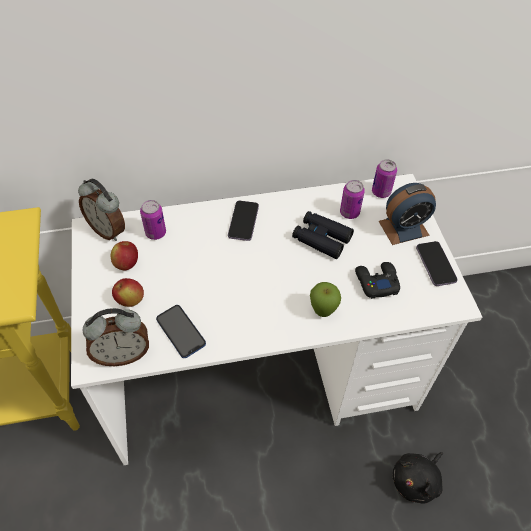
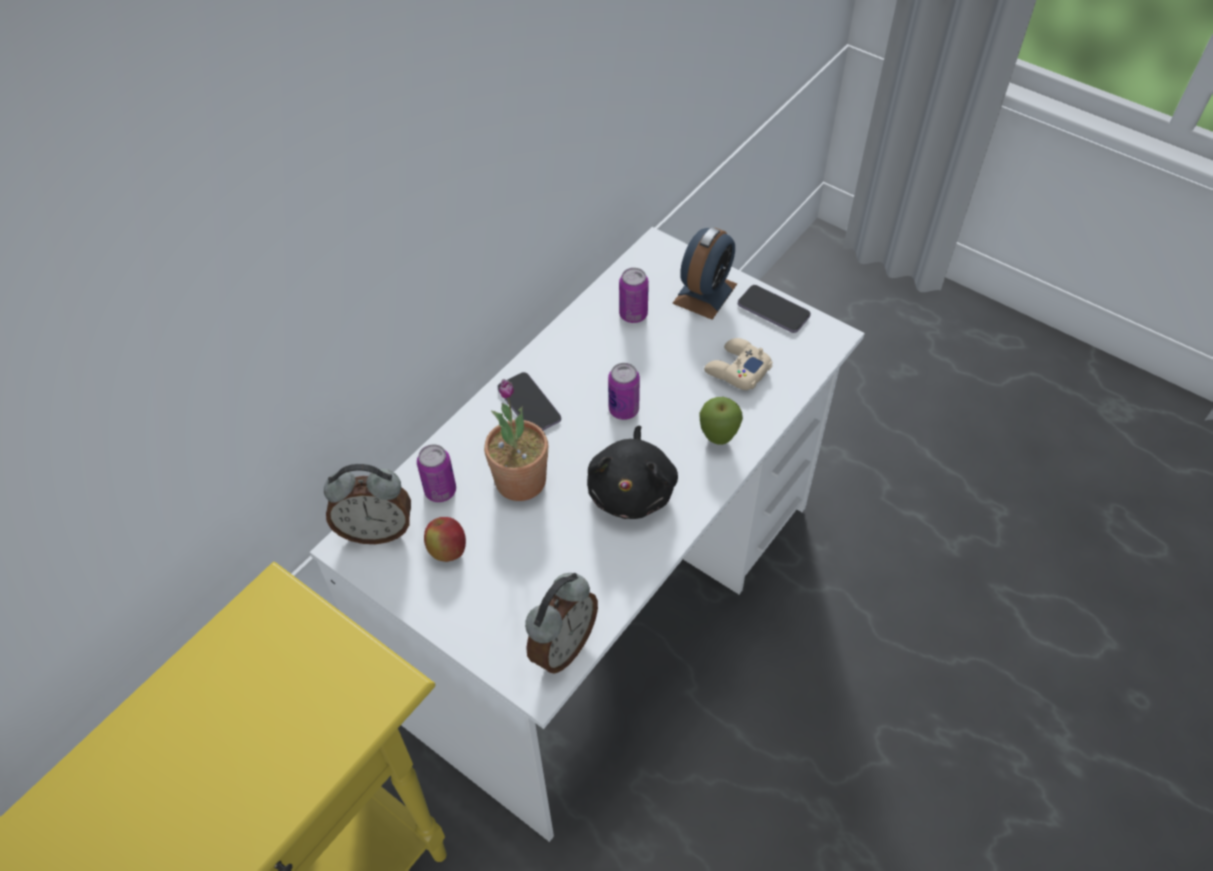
camera: 40 degrees left, 0 degrees up
(130, 300) = (501, 585): apple -> none
(181, 332) = (597, 573): phone -> none
(197, 256) = (520, 480): none -> potted plant
(321, 239) = (635, 363): black binoculars -> none
(376, 282) = (737, 370): black game controller -> beige game controller
(381, 192) = (642, 269): can -> can (623, 409)
(416, 480) = (867, 581): black plush toy -> black plush toy (632, 489)

